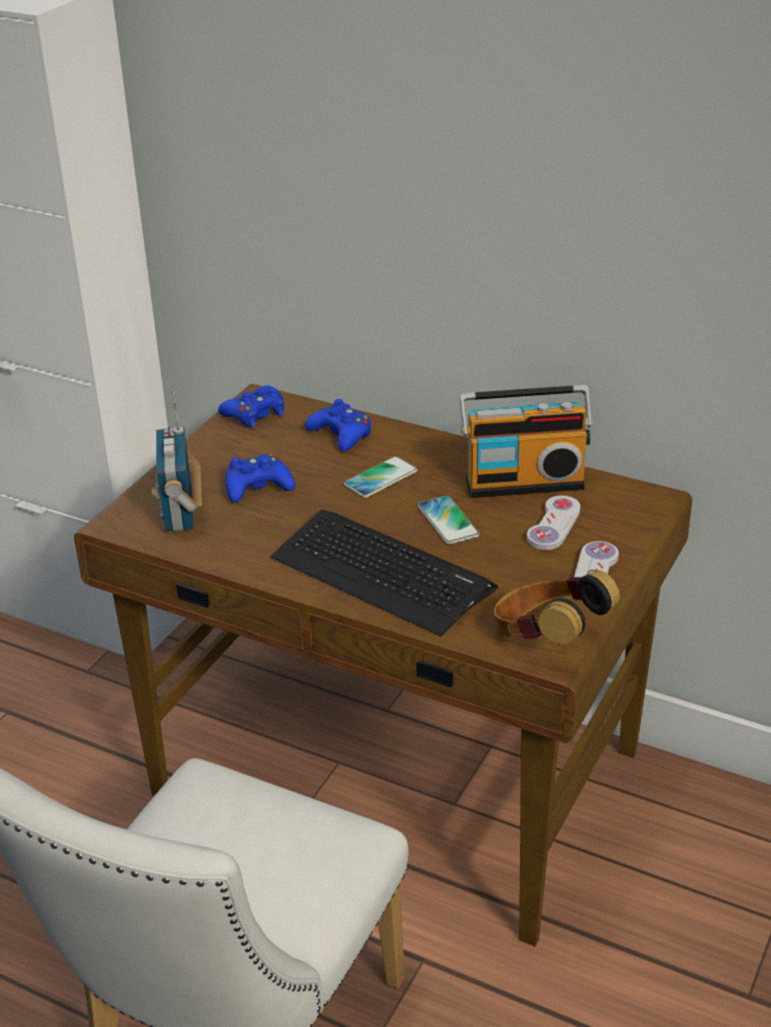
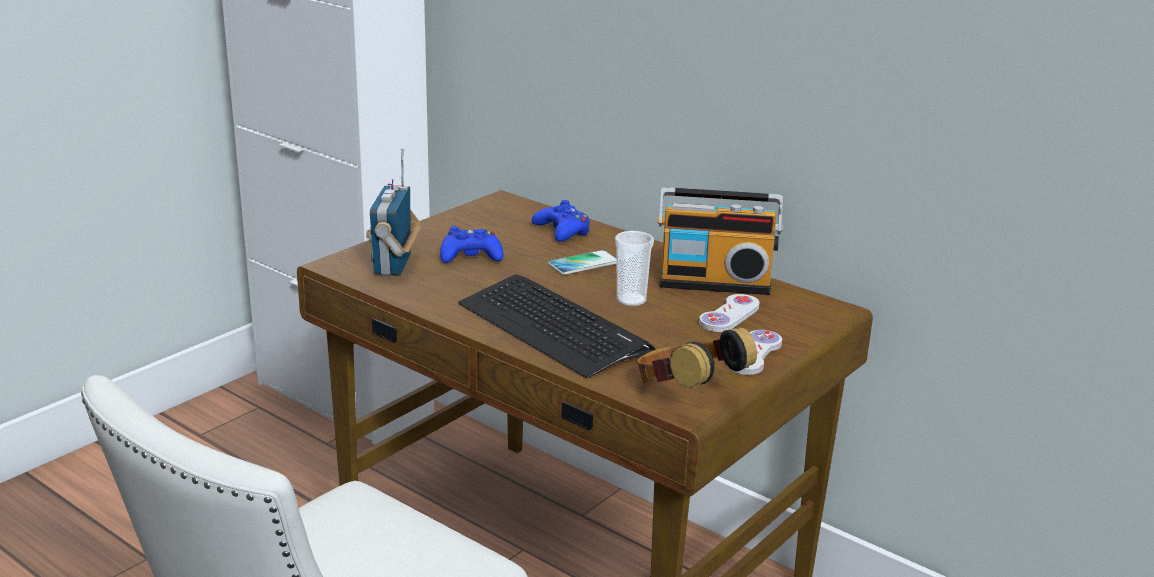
camera: 10 degrees right, 10 degrees down
(255, 414) = (493, 209): blue game controller -> none
(448, 521) = (631, 300): phone -> cup

